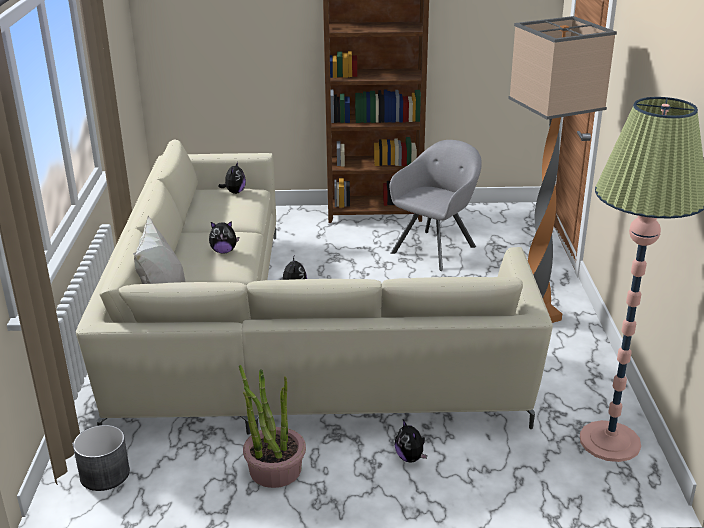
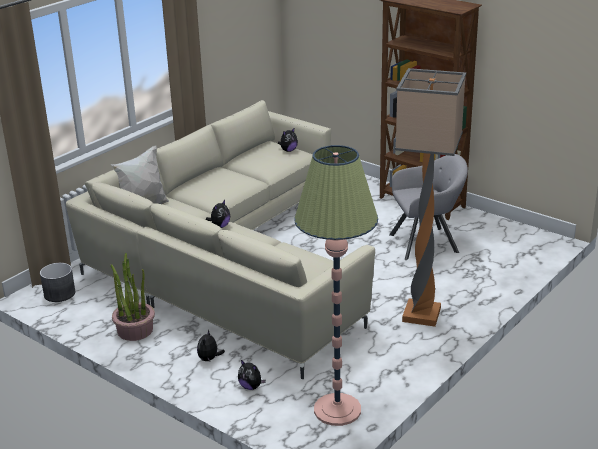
camera: 40 degrees right, 0 degrees up
(224, 251) = (222, 187): plush toy -> plush toy (251, 387)

